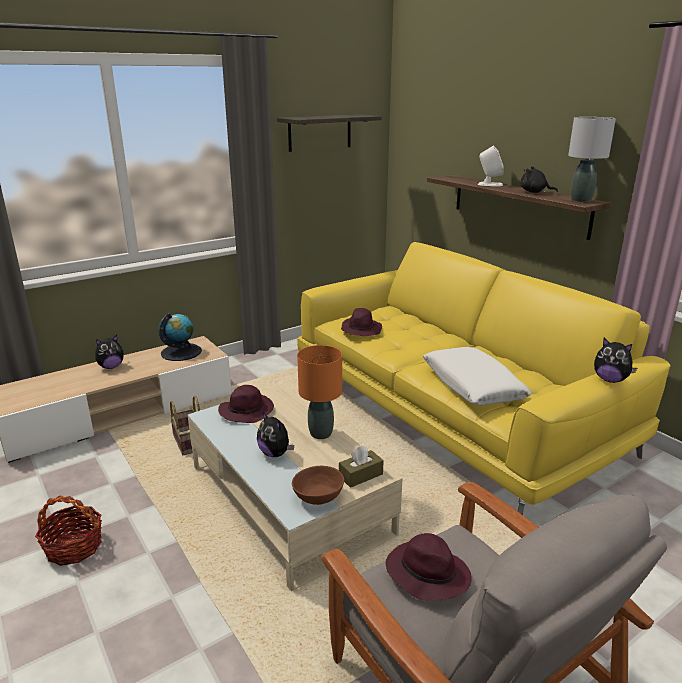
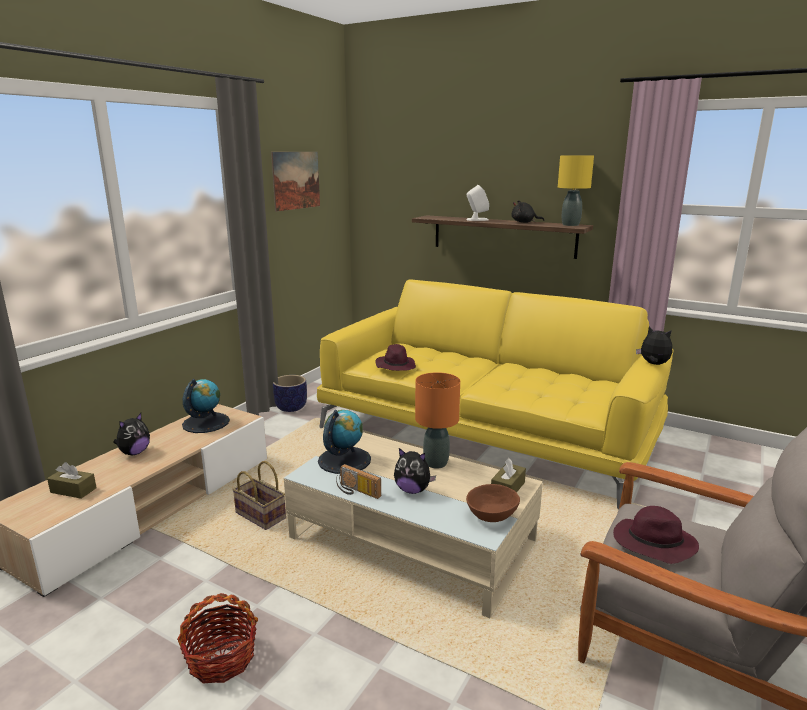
camera: 25 degrees left, 5 degrees down
(49, 387) = (73, 490): none -> brown tissue box
(229, 442) = (356, 492): none -> radio
(247, 411) = (344, 460): purple hat -> globe
(291, 351) = (291, 407): none -> planter
(320, 132) = (296, 180): shelf -> picture
(472, 386) = (538, 393): white pillow -> none
(580, 200) = (570, 225): grey table lamp -> yellow table lamp
(610, 380) = (653, 364): plush toy -> plush toy turned 150 degrees counterclockwise

